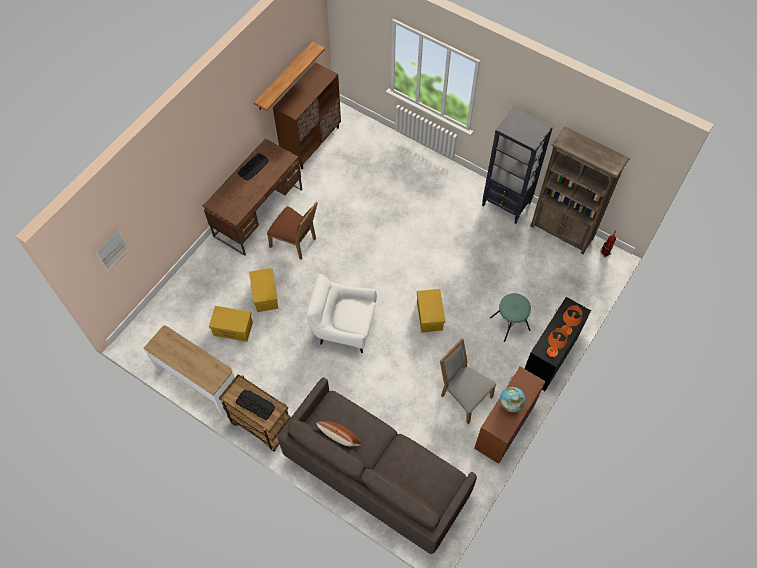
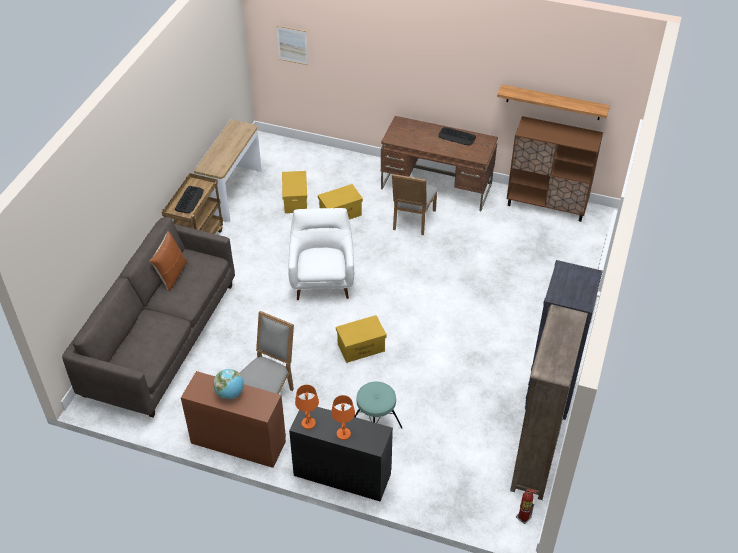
camera: 75 degrees right, 15 degrees down
(296, 243) = (411, 221): brown chair -> grey chair

